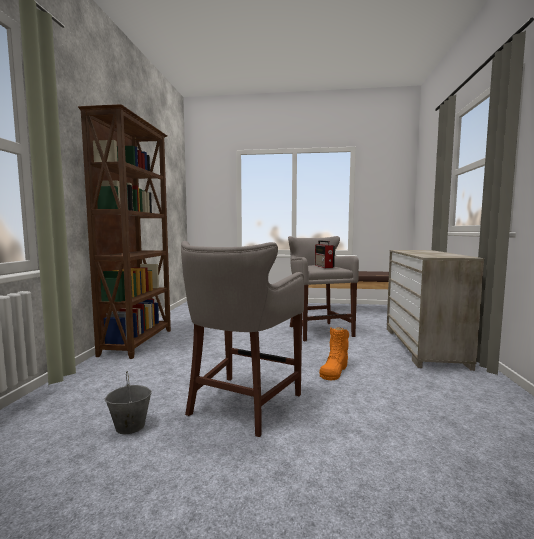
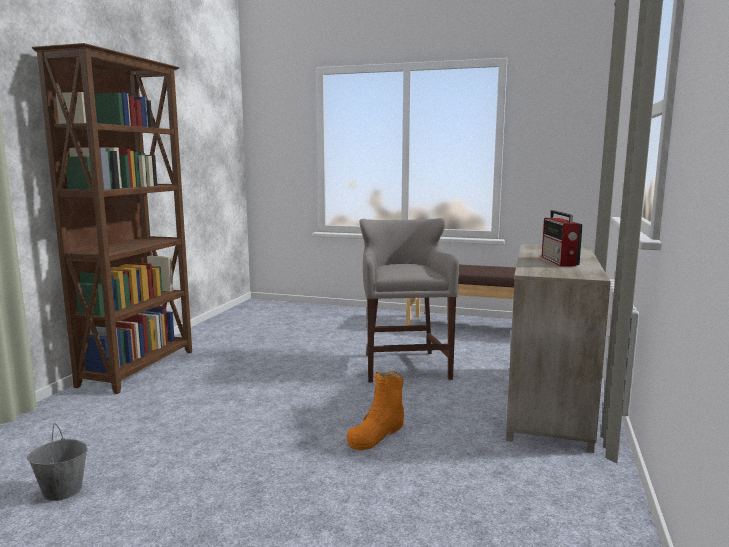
camera: 10 degrees right, 5 degrees up
(242, 405) = (214, 475): grey stool -> none
(324, 266) = (410, 268): radio -> radio (559, 261)

